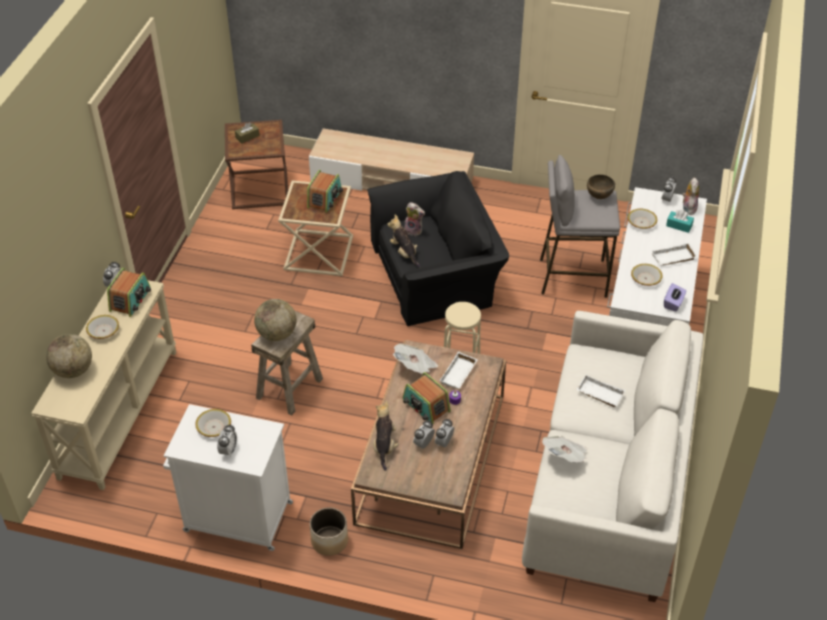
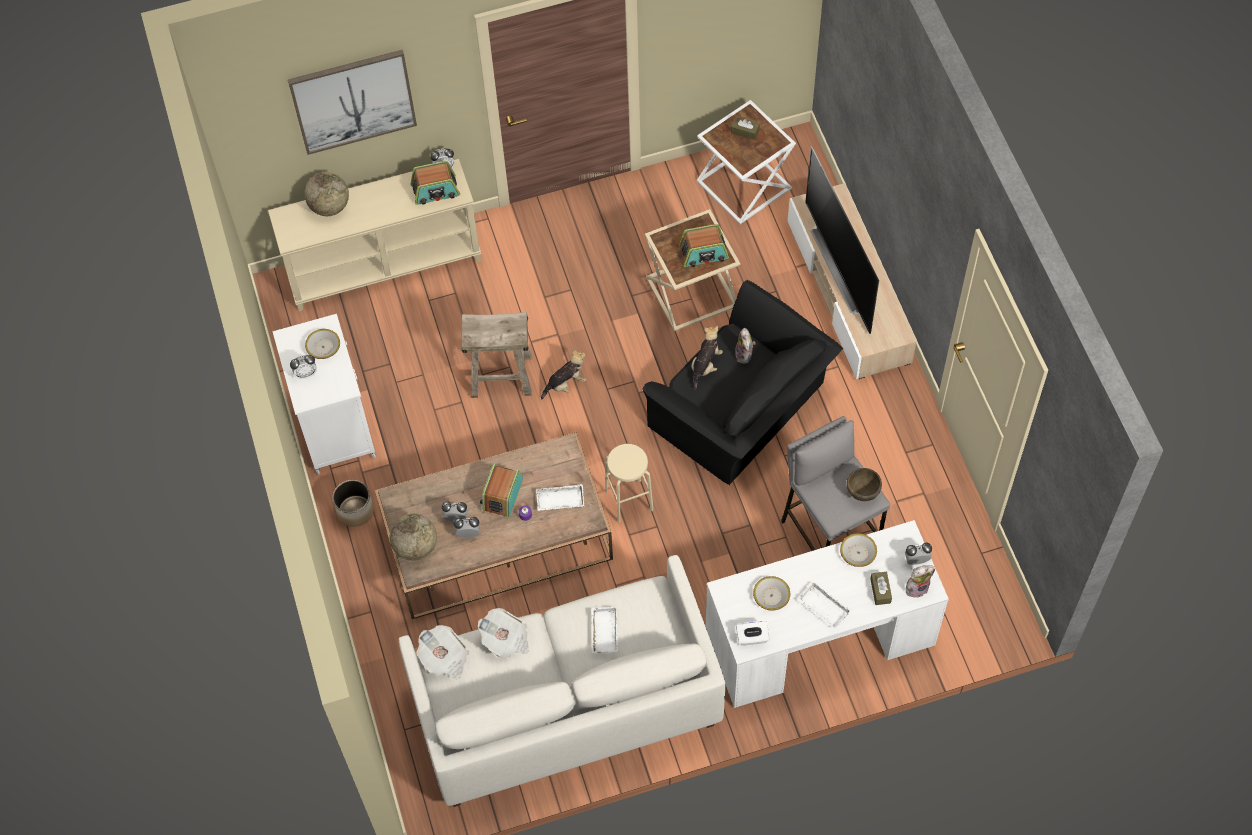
camera: 60 degrees right, 15 degrees up
(47, 244) = (353, 101): none -> picture
(103, 331) = (386, 197): bowl -> none
(261, 188) = (745, 185): brown side table -> white side table
(277, 334) = (488, 326): globe -> globe (415, 547)
(384, 446) = (434, 488): plush toy -> plush toy (566, 384)
(387, 157) = (843, 267): none -> television
(415, 366) = (544, 460): newspaper -> newspaper (444, 658)
(673, 303) = (752, 638): purple tissue box -> white tissue box
(679, 225) = (880, 591): turquoise tissue box -> brown tissue box

